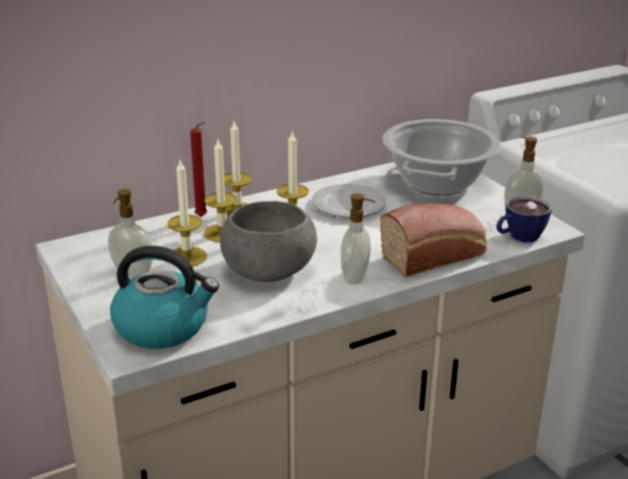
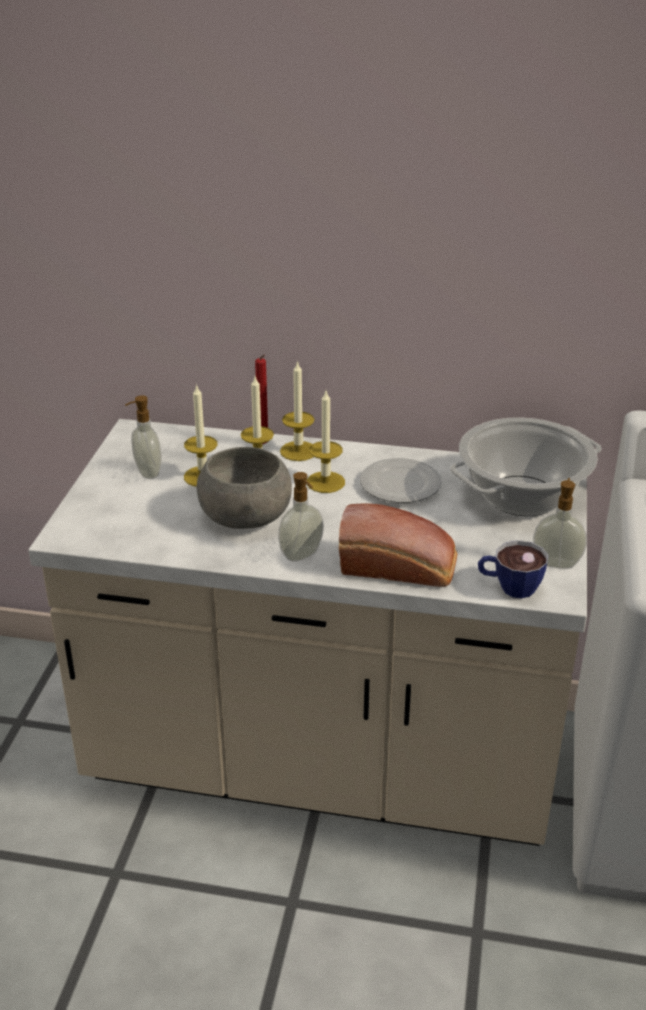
camera: 40 degrees right, 5 degrees up
(163, 327) = (108, 527): kettle -> none

